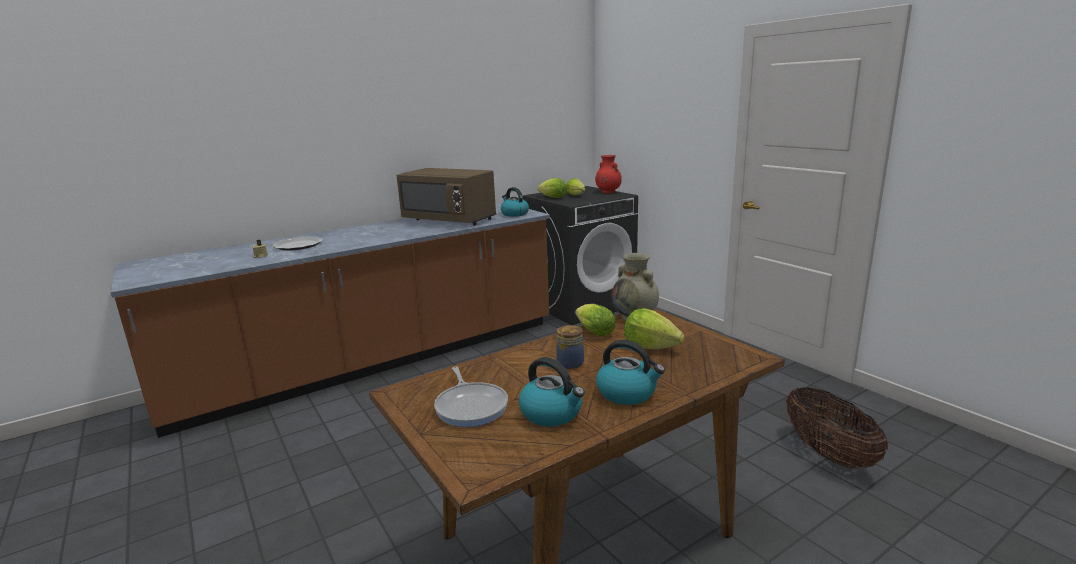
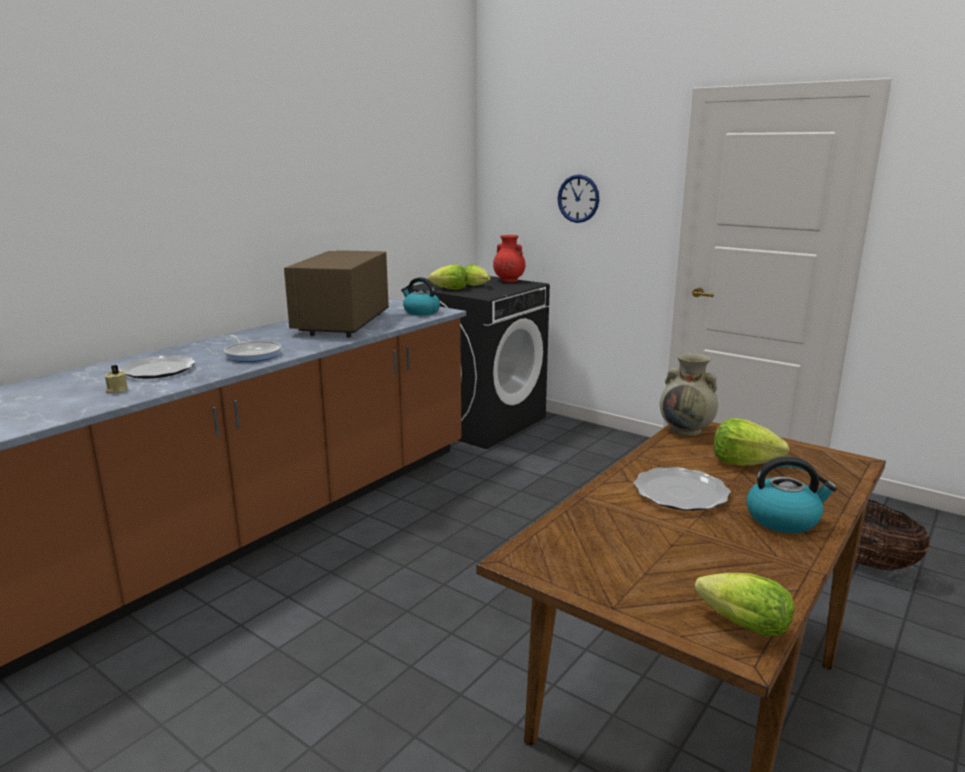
camera: 20 degrees left, 0 degrees up
(449, 220) = (343, 323): brown microwave -> brown microwave turned 90 degrees clockwise
(471, 406) = (632, 562): frying pan -> frying pan (252, 354)
(552, 413) = (734, 556): kettle -> none
(569, 363) = (680, 493): jar -> plate
(593, 332) = (661, 452): lettuce -> lettuce (738, 624)
(662, 124) = (578, 198): none -> wall clock

